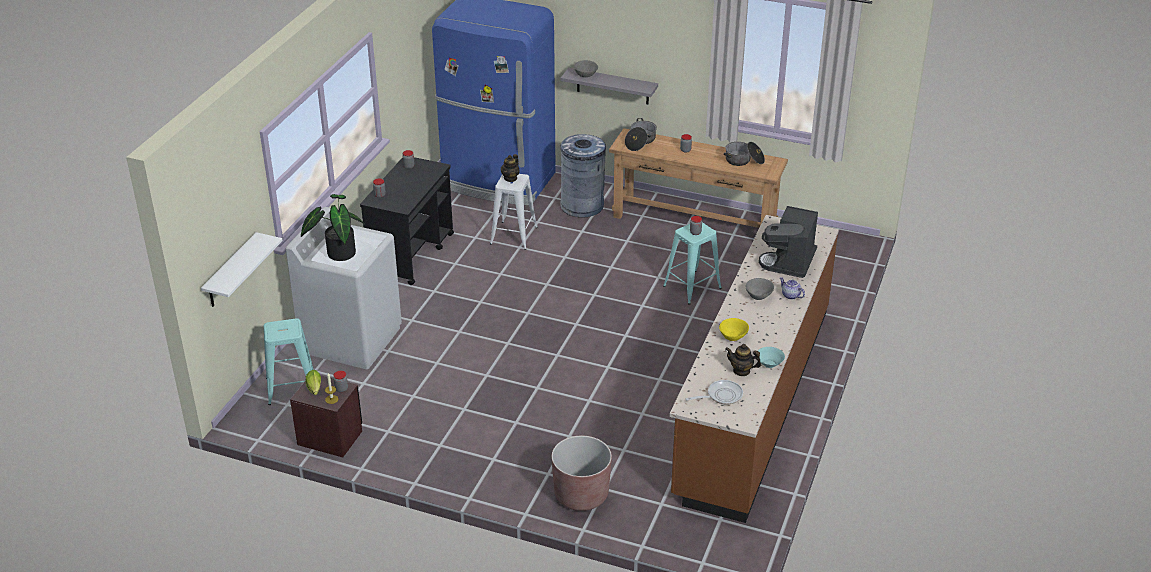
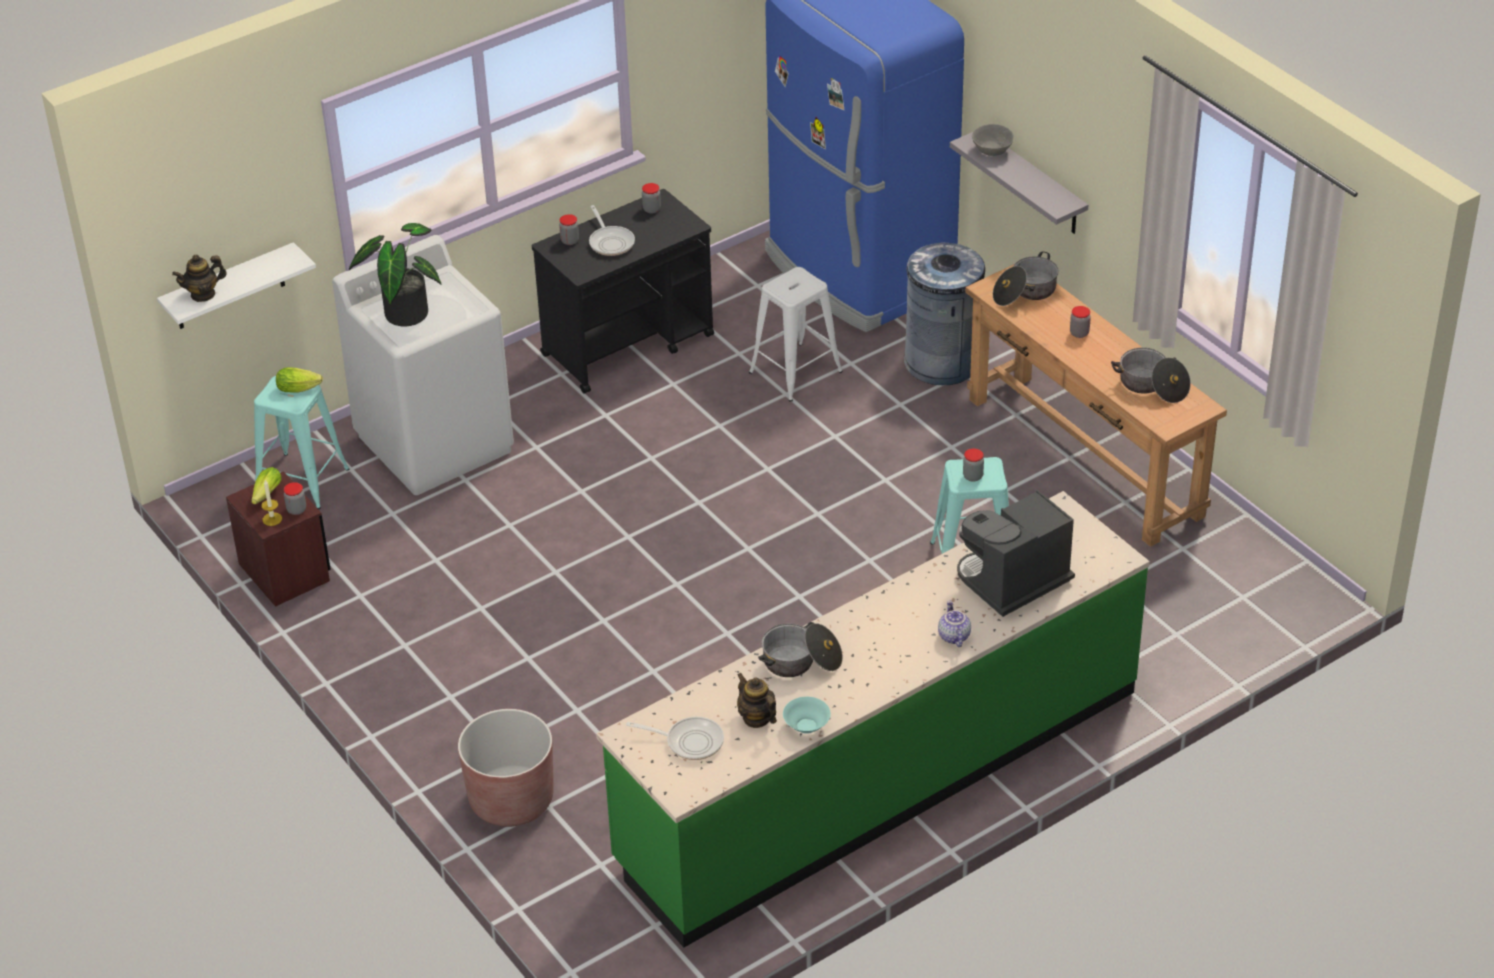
camera: 35 degrees right, 5 degrees up
(288, 323) = (300, 388): none -> lettuce
(403, 188) = (610, 242): none -> frying pan
(510, 178) = (796, 280): teapot -> teapot (203, 294)
(733, 336) = (801, 662): yellow bowl -> cooking pot
(752, 400) = (879, 776): brown counter -> green counter
(758, 296) = (906, 616): grey bowl -> none

